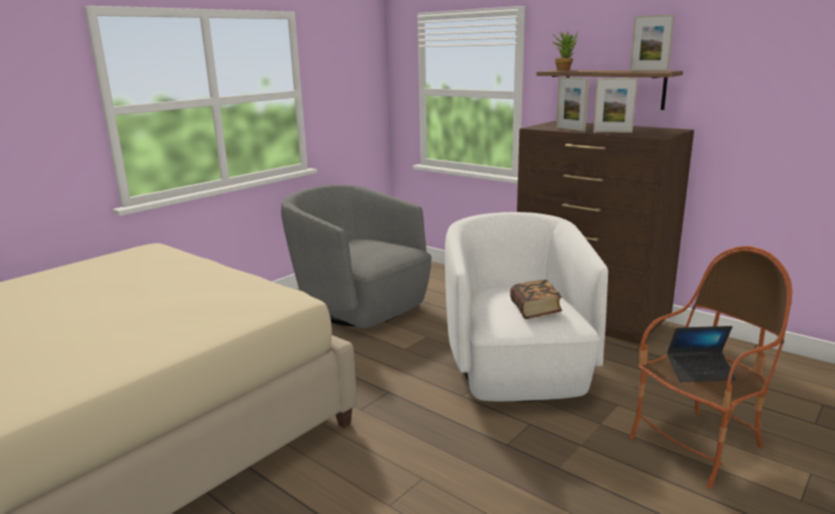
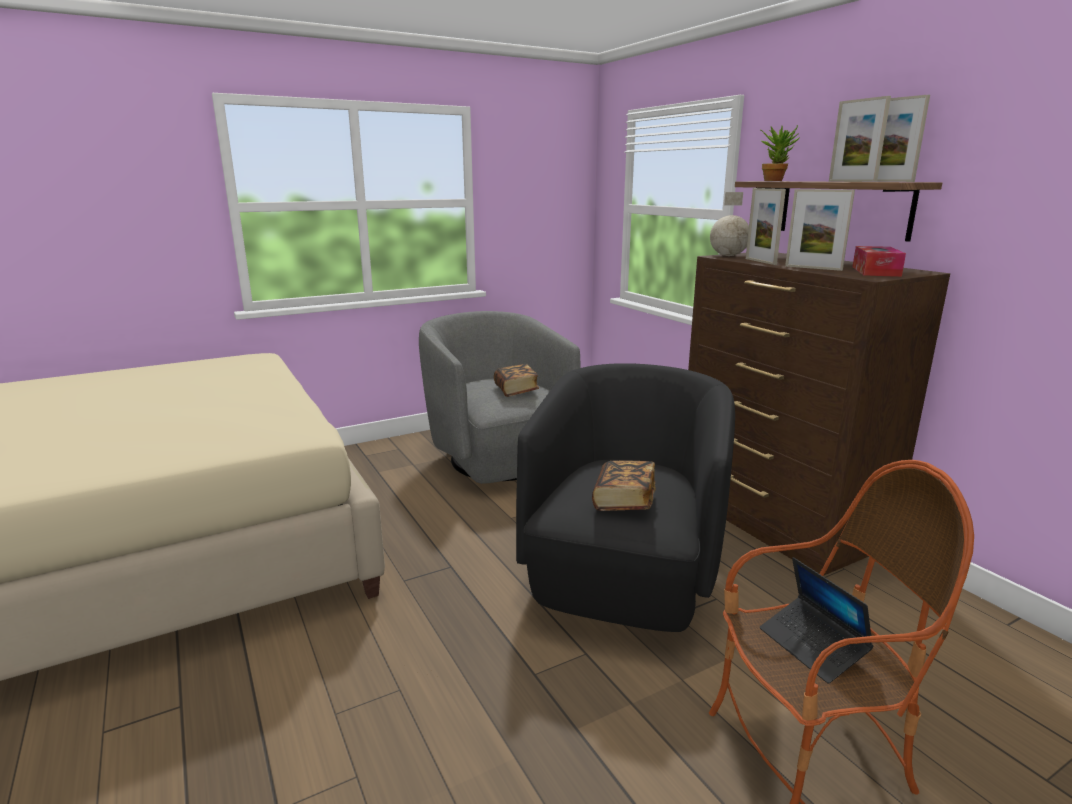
camera: 20 degrees right, 0 degrees up
(378, 248) = (516, 390): none -> book
(518, 371) = (624, 576): white armchair -> black armchair
(539, 126) = (727, 256): none -> globe
(627, 71) = (852, 181): none -> picture frame
(652, 131) = (875, 271): none -> tissue box
(700, 372) = (812, 646): laptop -> laptop turned 45 degrees clockwise

